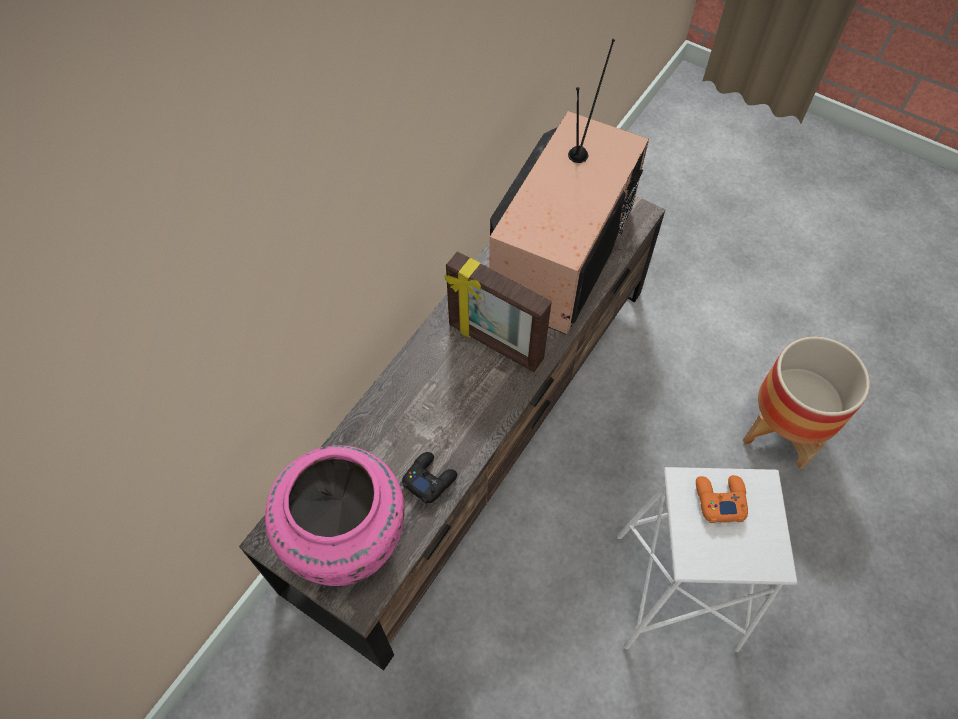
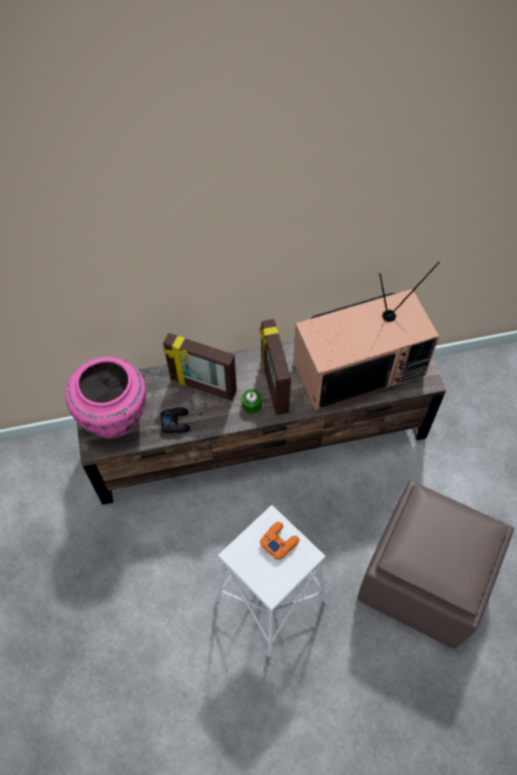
camera: 45 degrees right, 0 degrees up
(416, 411) = (203, 386): none -> picture frame
(493, 384) = (251, 404): none -> green candle
(781, 431) = (422, 579): planter -> brown ottoman

